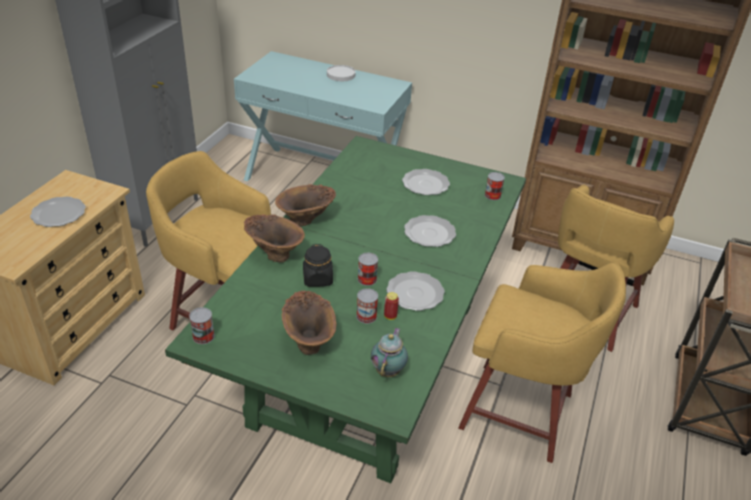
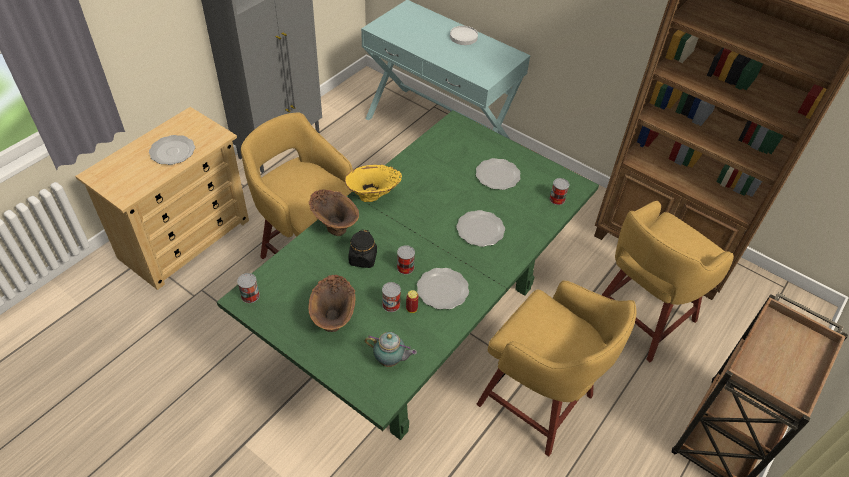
camera: 15 degrees right, 10 degrees up
(306, 221) = (374, 197): brown vase -> yellow vase
(388, 370) = (390, 361): teapot -> teapot turned 75 degrees clockwise

